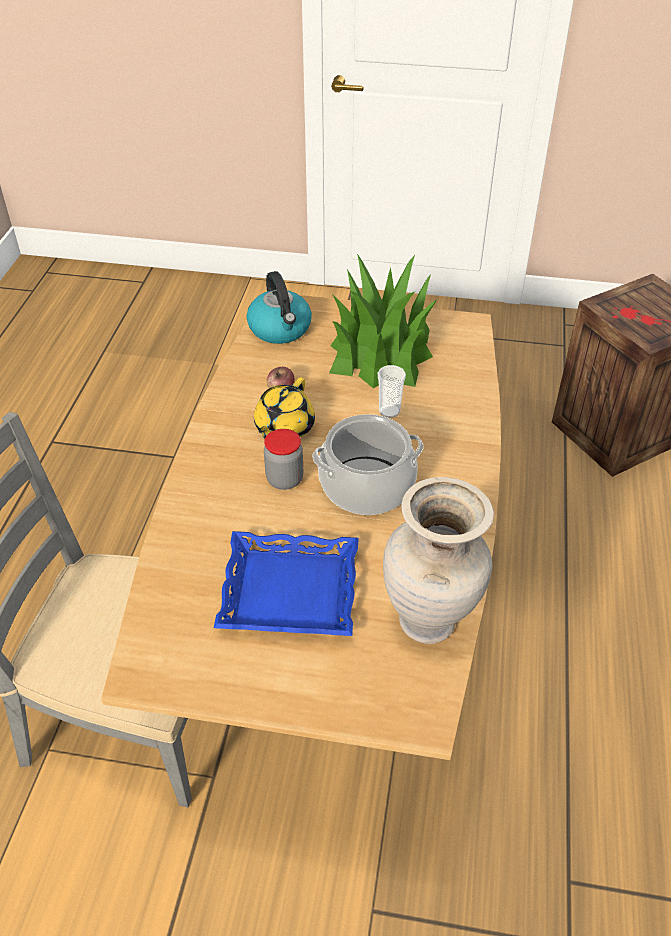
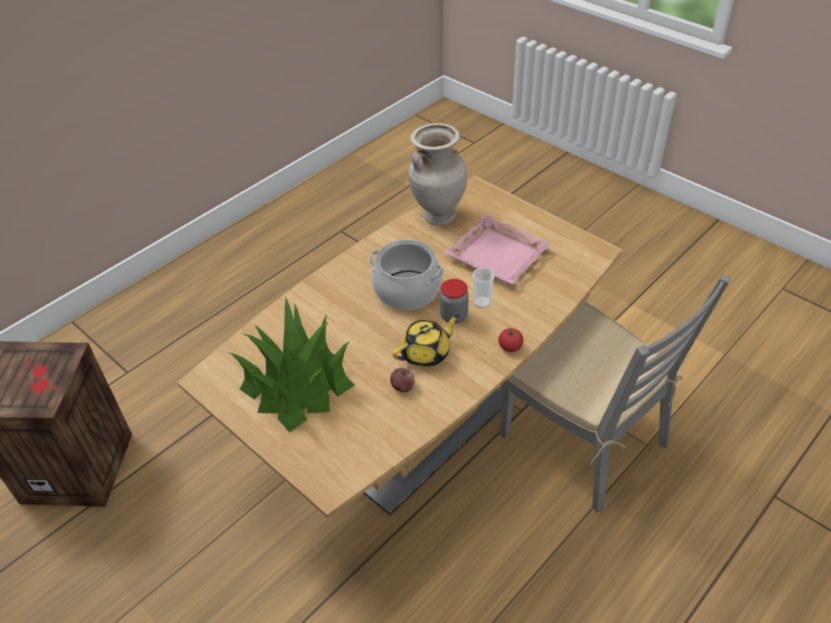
camera: 145 degrees left, 0 degrees up
(194, 472) = (510, 347): none -> tomato
(280, 329) = (353, 452): kettle -> none
(289, 592) = (498, 255): blue tray -> pink tray
(389, 411) = (344, 333): cup -> cup (482, 302)

